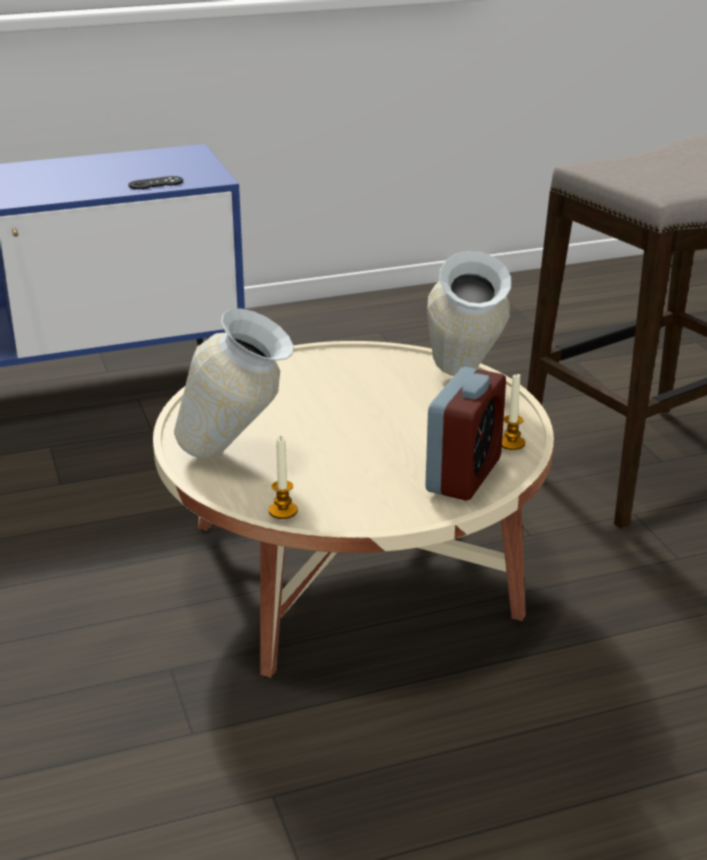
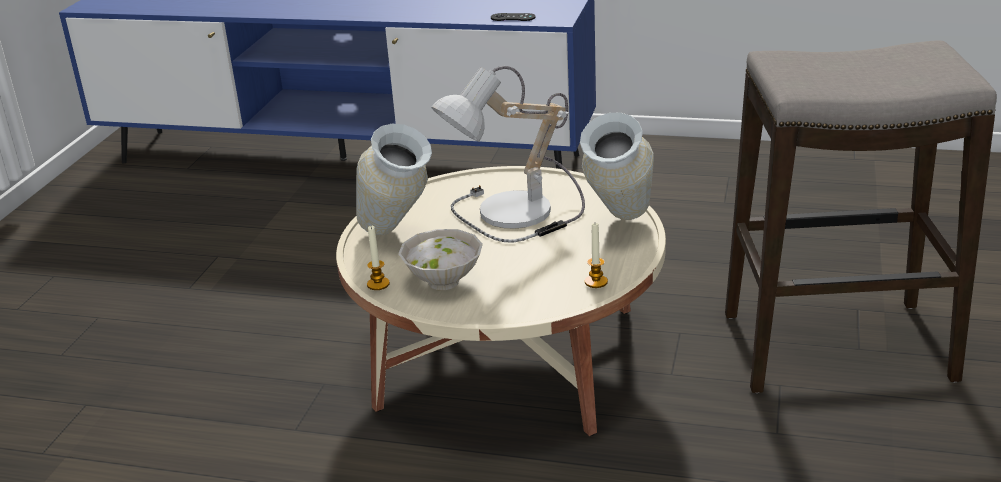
camera: 35 degrees right, 0 degrees up
(337, 400) = (515, 215): none -> table lamp
(350, 487) = (445, 281): none -> white bowl
(463, 475) = (529, 295): alarm clock -> none

